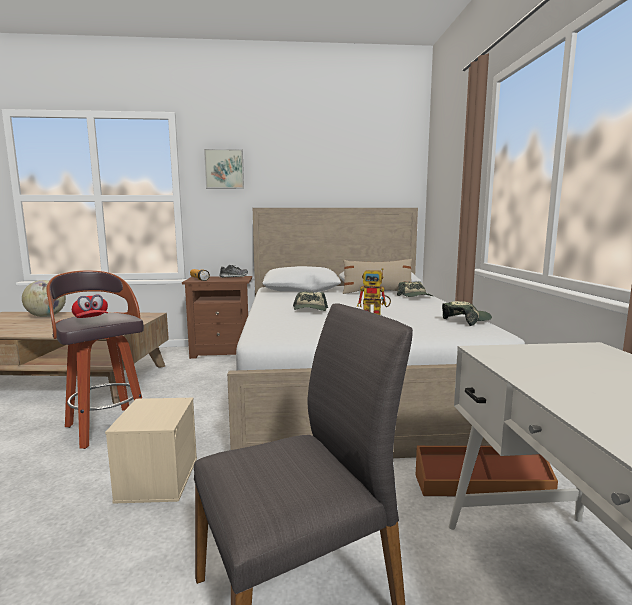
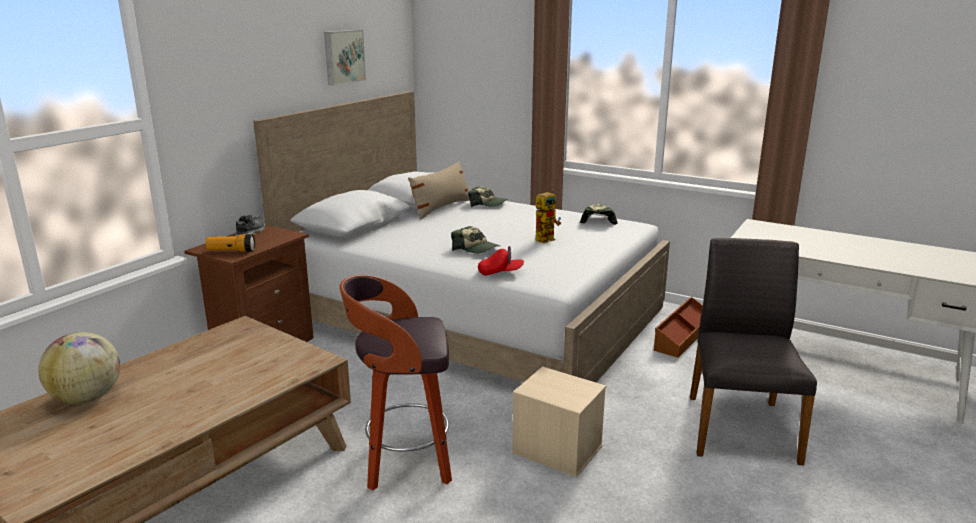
camera: 55 degrees left, 10 degrees up
(91, 320) = (427, 335): red cap -> red cap (500, 273)
(224, 169) = (210, 64): picture -> picture (343, 56)

